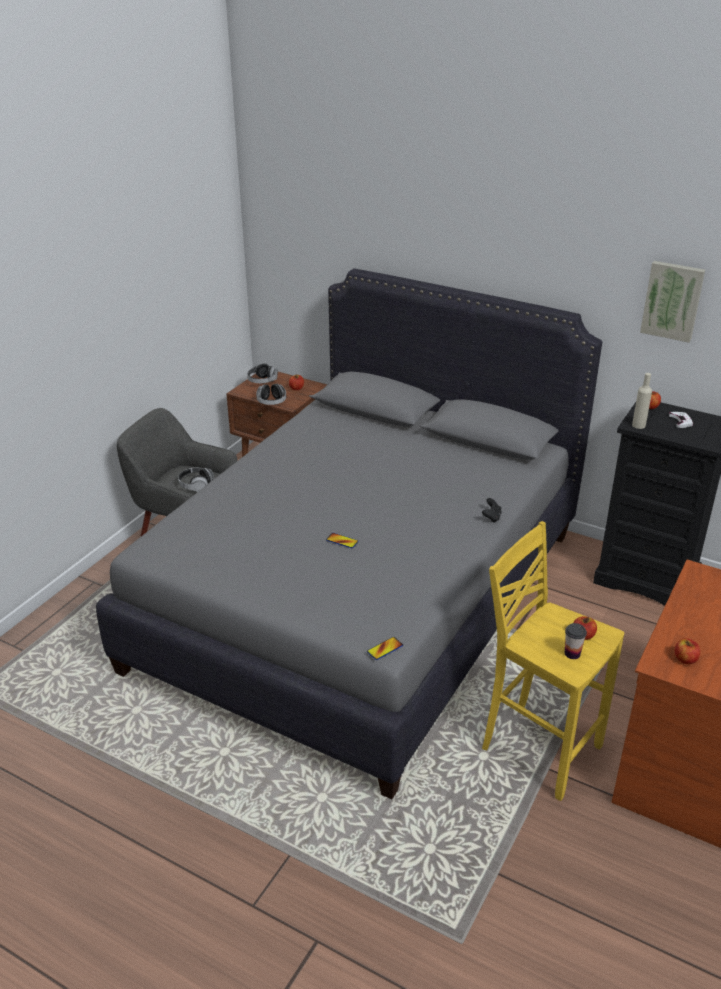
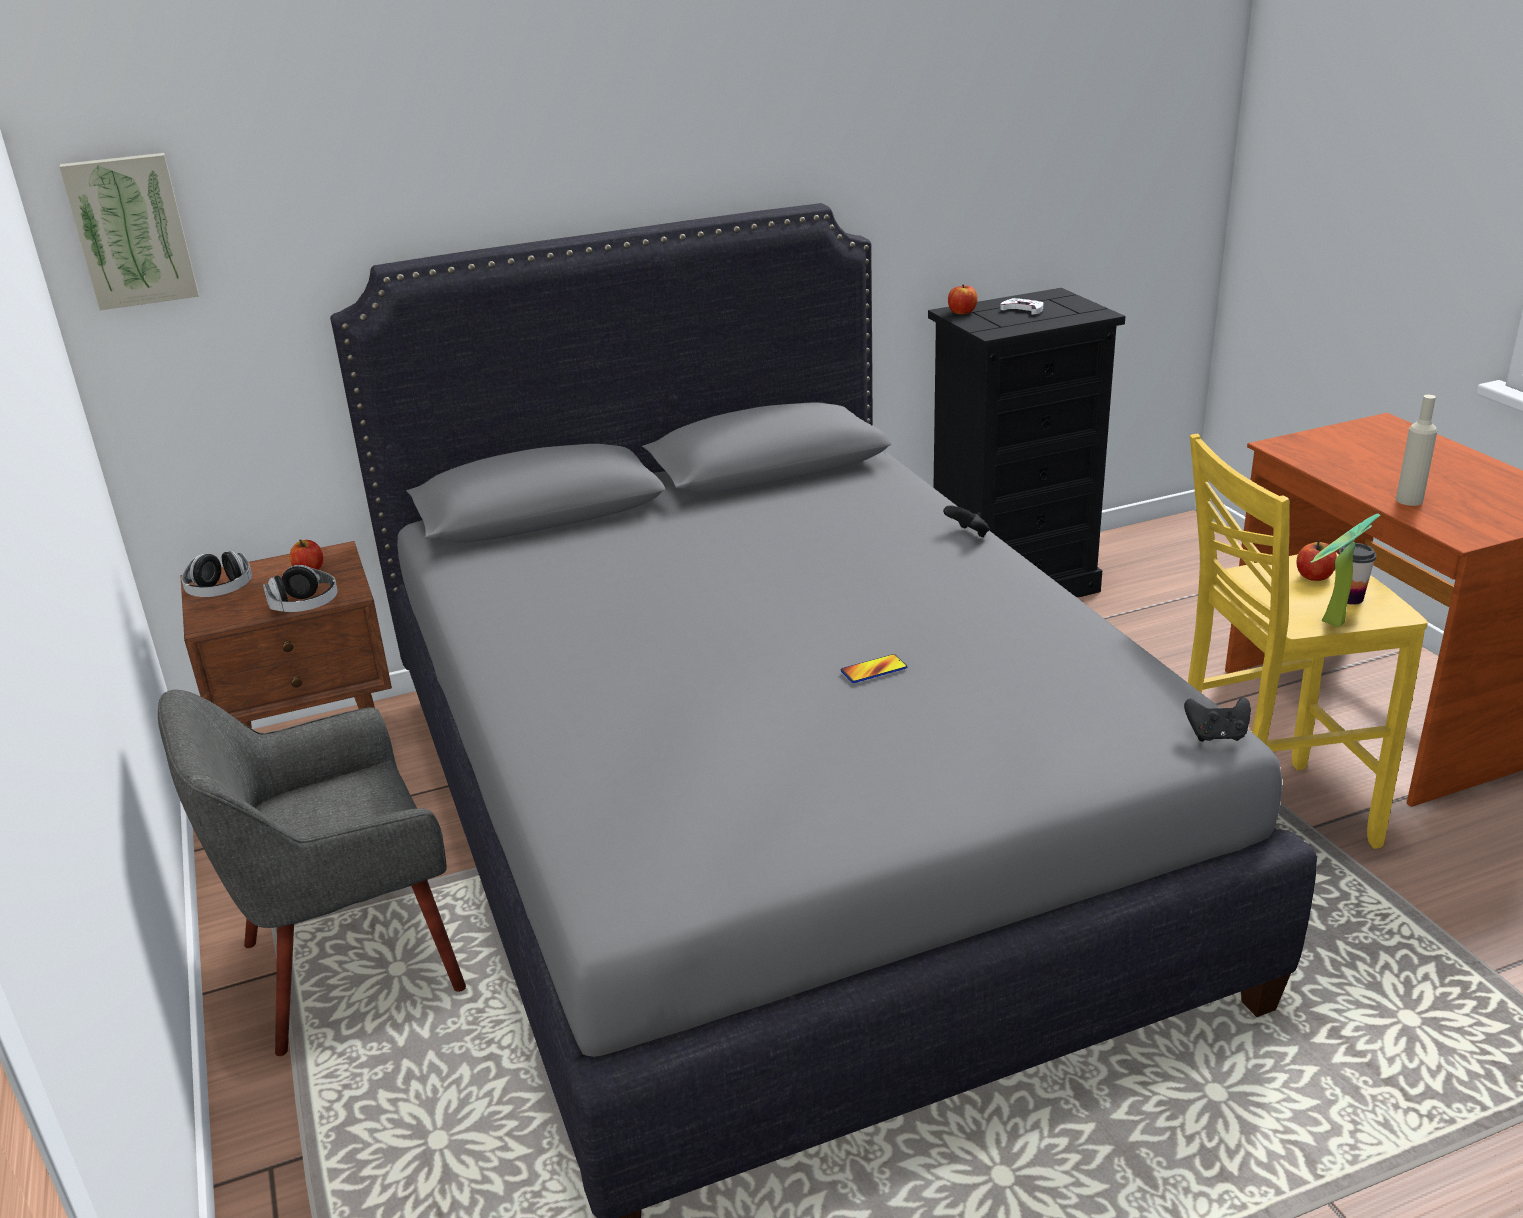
camera: 50 degrees left, 5 degrees down
(196, 485) = (362, 808): headphones -> none
(385, 649) = (1216, 736): phone -> black game controller
(535, 654) = (1329, 624): none -> potted plant
(638, 425) = (997, 330): beige bottle -> beige bottle (1409, 500)
(672, 300) = (944, 135): picture -> picture (131, 230)
(685, 659) = (1464, 516): apple -> none

